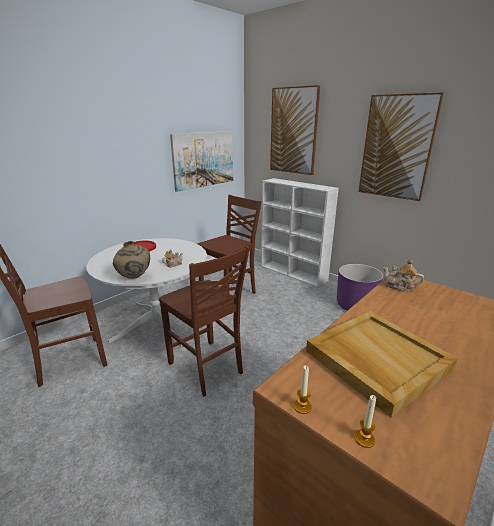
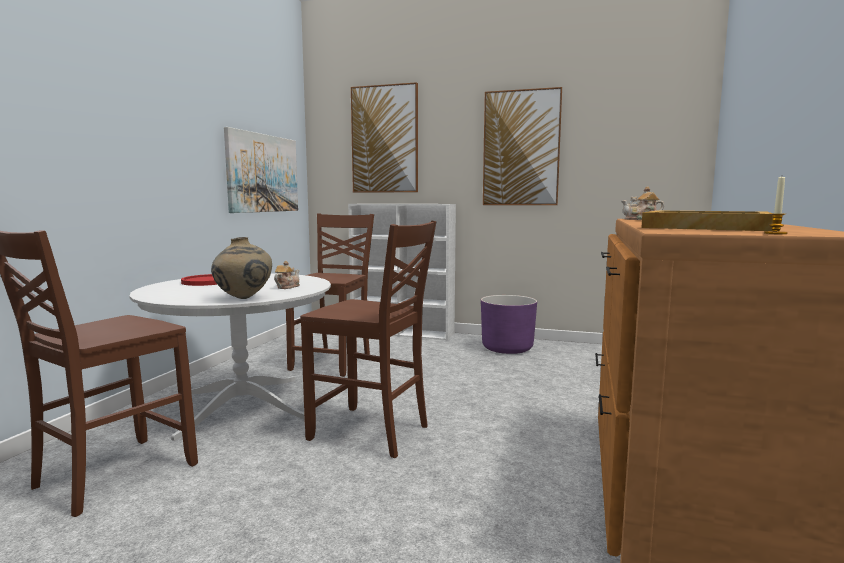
camera: 25 degrees left, 15 degrees down
(302, 407) = (701, 232): candle -> none

